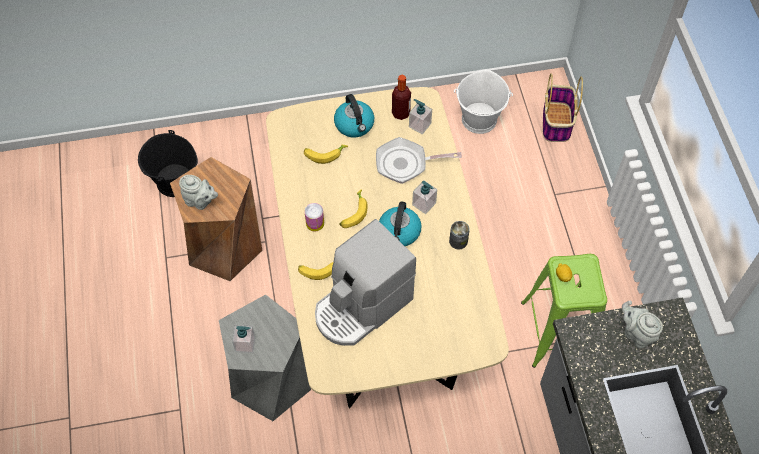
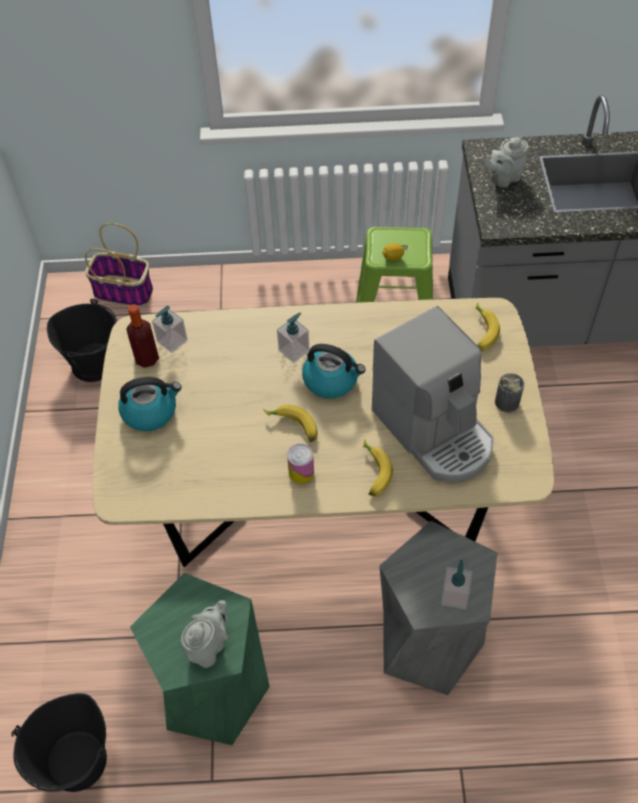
camera: 80 degrees left, 5 degrees down
(224, 248) = (213, 691): brown stool -> green stool
(324, 154) = (190, 451): banana -> banana (481, 332)
(406, 163) = (228, 362): frying pan -> none
(458, 241) = (353, 324): can -> can (507, 402)
(479, 119) = (94, 363): white bucket -> black bucket

